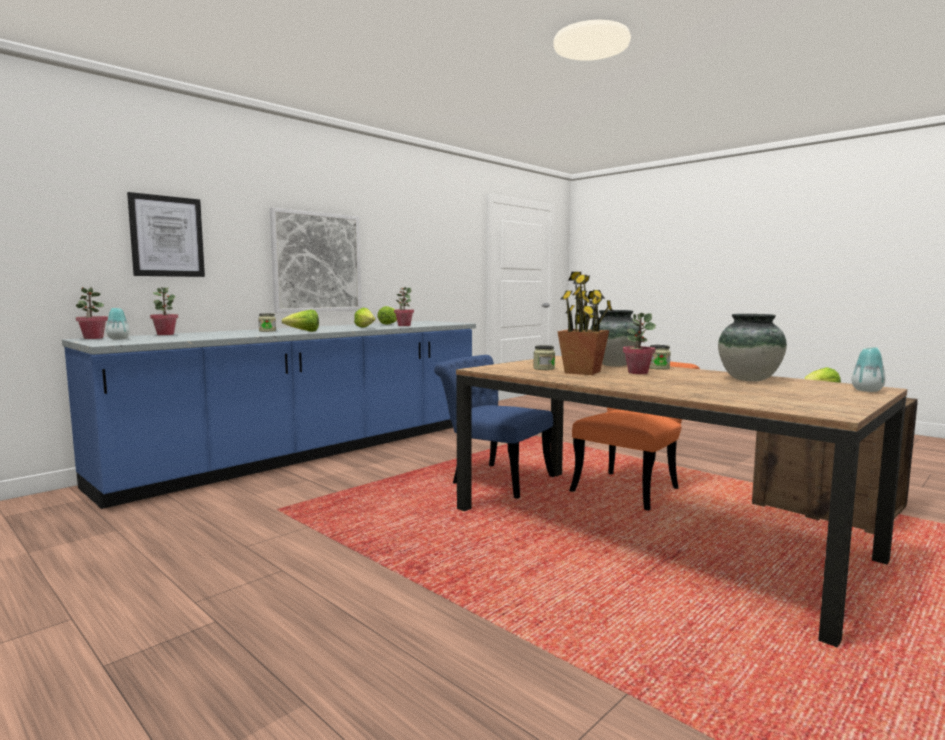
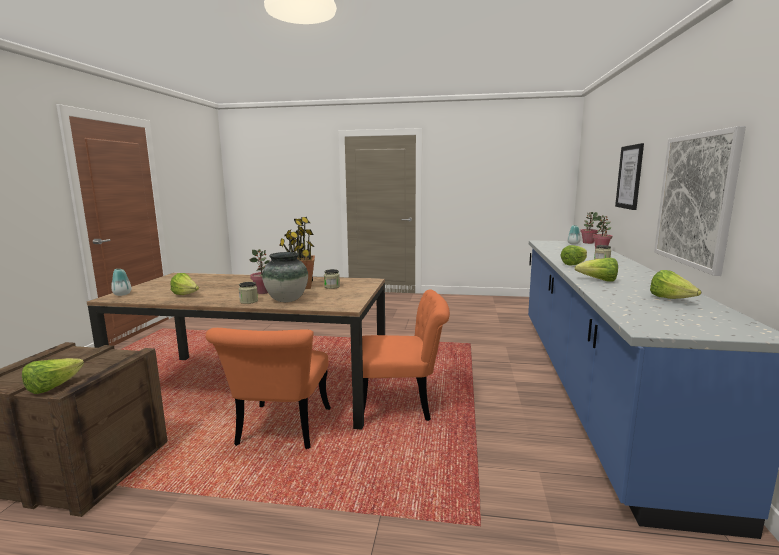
camera: 145 degrees right, 5 degrees up
(404, 325) = (617, 295): potted plant -> none
(493, 478) = (403, 404): blue chair -> orange chair
(749, 379) = (186, 295): vase -> lettuce

